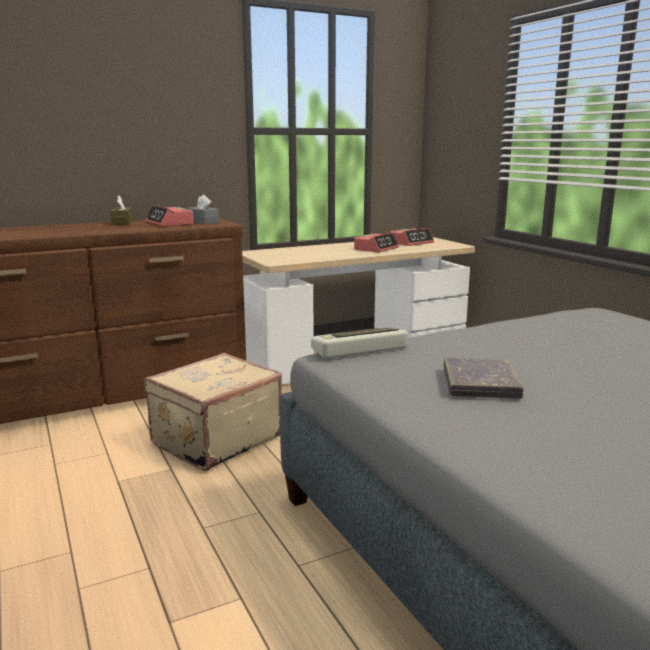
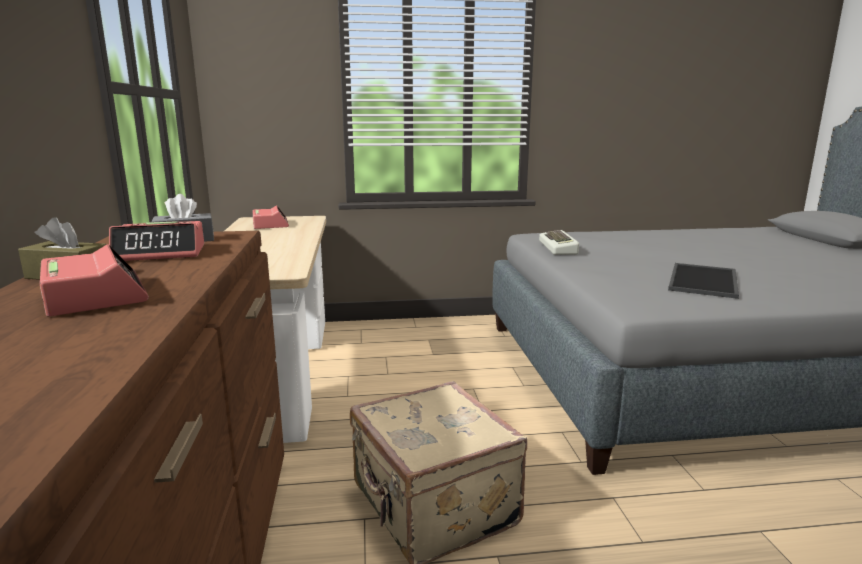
camera: 70 degrees left, 0 degrees up
(359, 349) = (620, 297): keyboard -> keyboard (559, 248)
(376, 249) = (280, 236): alarm clock -> alarm clock (95, 296)
(480, 384) = (705, 281): grey book -> tray

